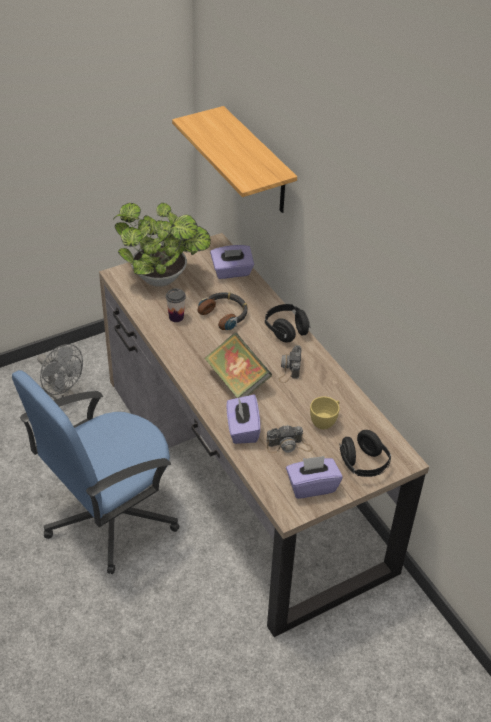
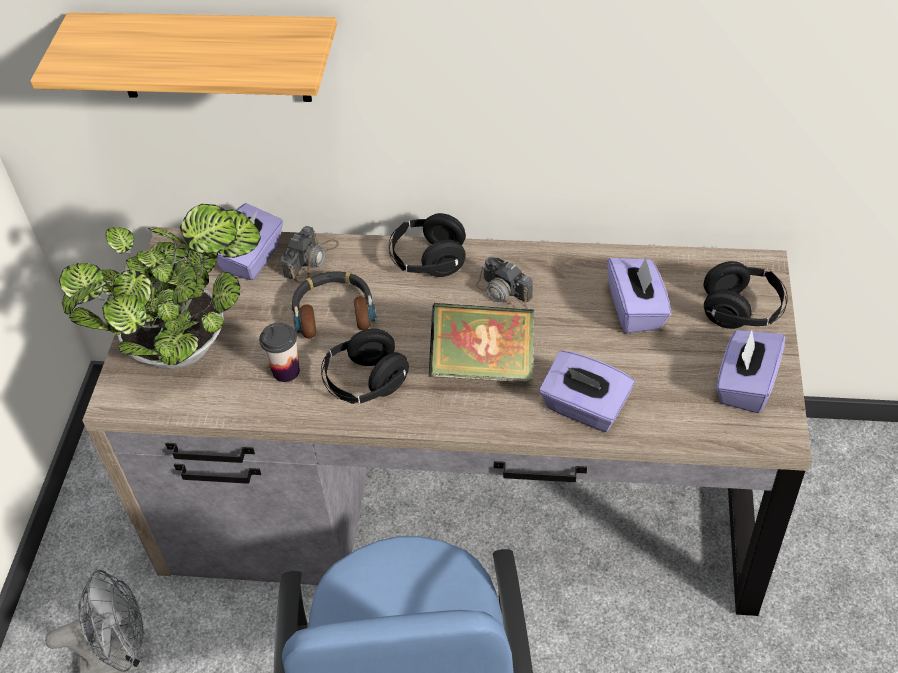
camera: 50 degrees left, 5 degrees up
(192, 346) = (365, 383): none -> black headphones
(289, 445) = (653, 372): camera -> camera (311, 259)
(325, 421) = (636, 310): yellow cup -> purple tissue box

